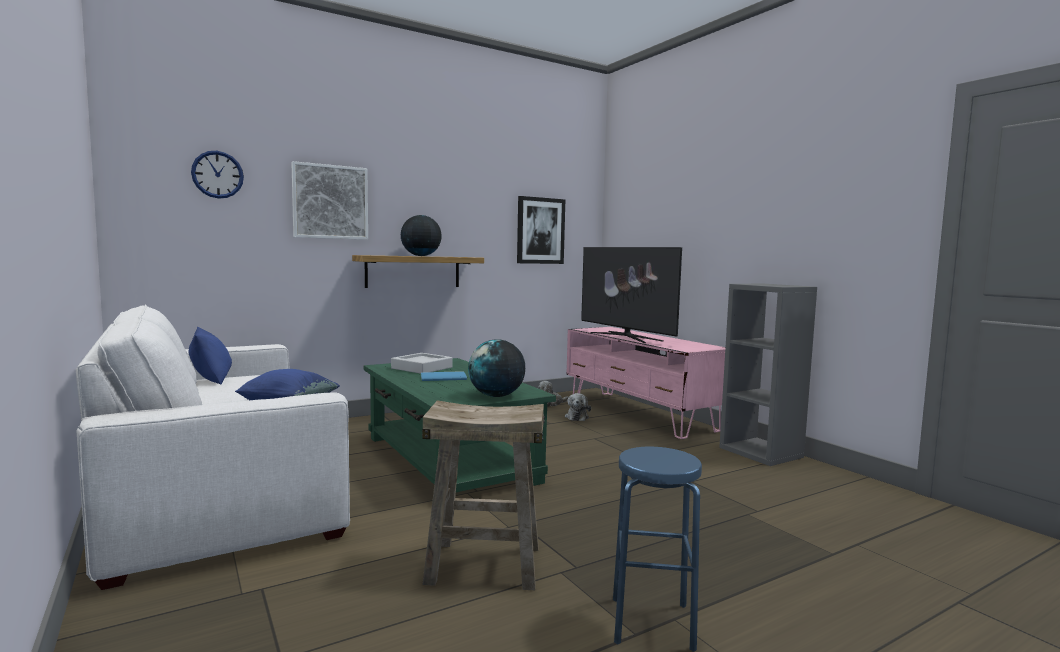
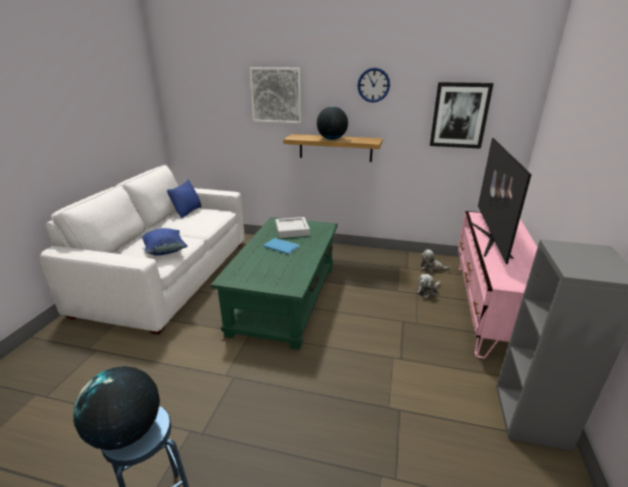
camera: 45 degrees right, 20 degrees up
(217, 174) = (210, 80): wall clock -> wall clock (373, 85)
(483, 565) = (171, 396): beige stool -> none
(496, 396) = (266, 282): globe -> globe (127, 432)

